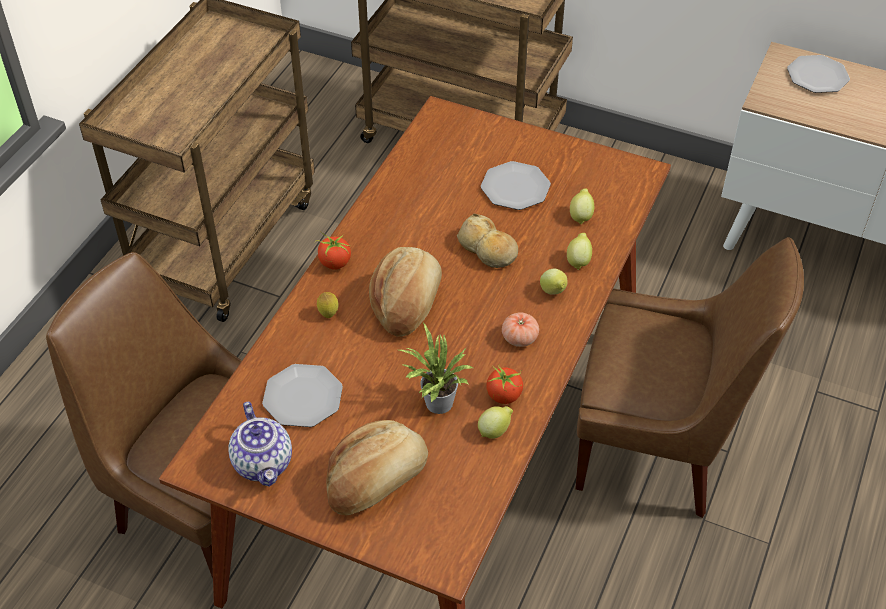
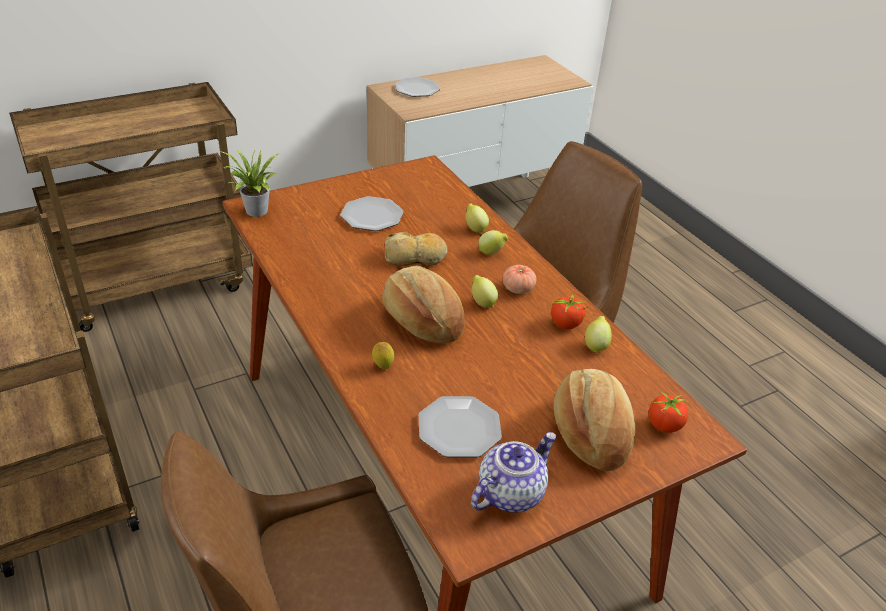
camera: 55 degrees left, 10 degrees down
(264, 463) = (510, 492): teapot -> teapot turned 60 degrees counterclockwise
(334, 263) = (330, 334): tomato -> tomato (664, 425)
(435, 404) = (541, 360): potted plant -> potted plant (255, 212)
(581, 216) = (435, 206): lemon -> lemon (482, 302)

